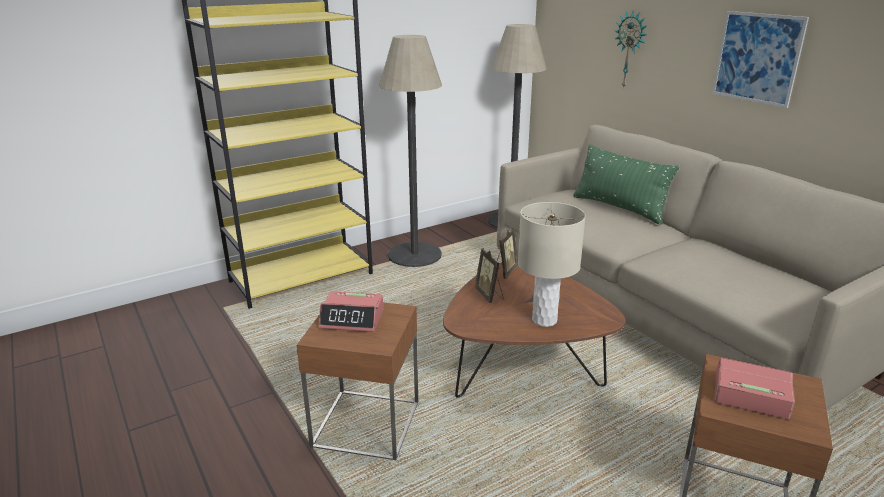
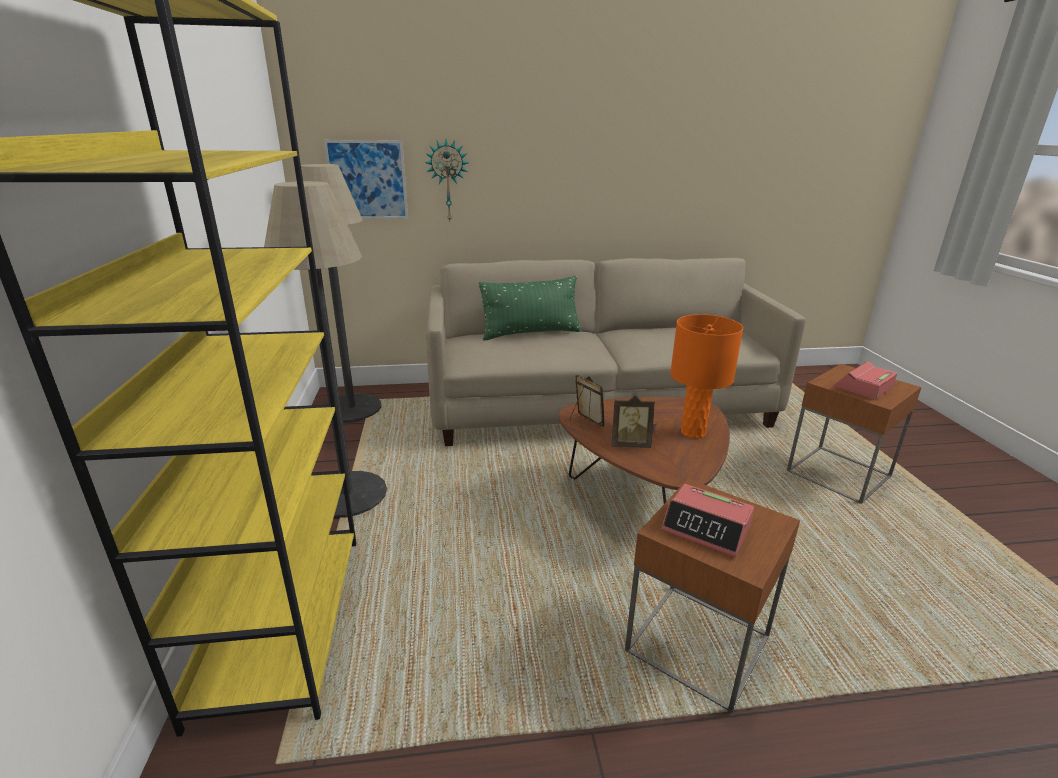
camera: 65 degrees left, 0 degrees up
(352, 319) = (706, 528): alarm clock -> alarm clock turned 90 degrees clockwise
(545, 320) = (693, 432): beige table lamp -> orange table lamp
(757, 58) = (587, 171): picture -> picture (367, 180)

